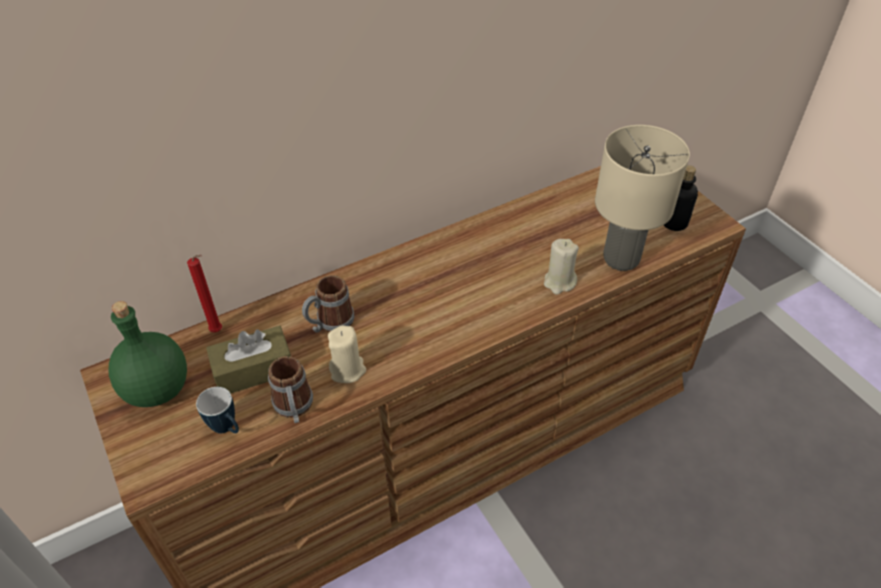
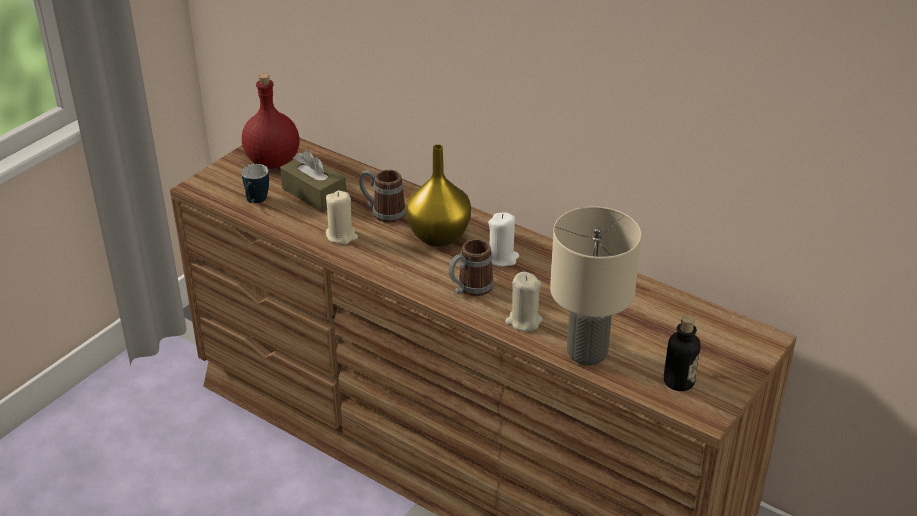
camera: 65 degrees right, 10 degrees down
(158, 388) = (274, 161): green bottle -> red bottle
(218, 331) = (341, 166): red candle -> none
(294, 409) = (290, 224): mug -> mug (470, 289)
(398, 296) = (438, 236): none -> yellow vase
(460, 264) = (502, 258): none -> white candle

